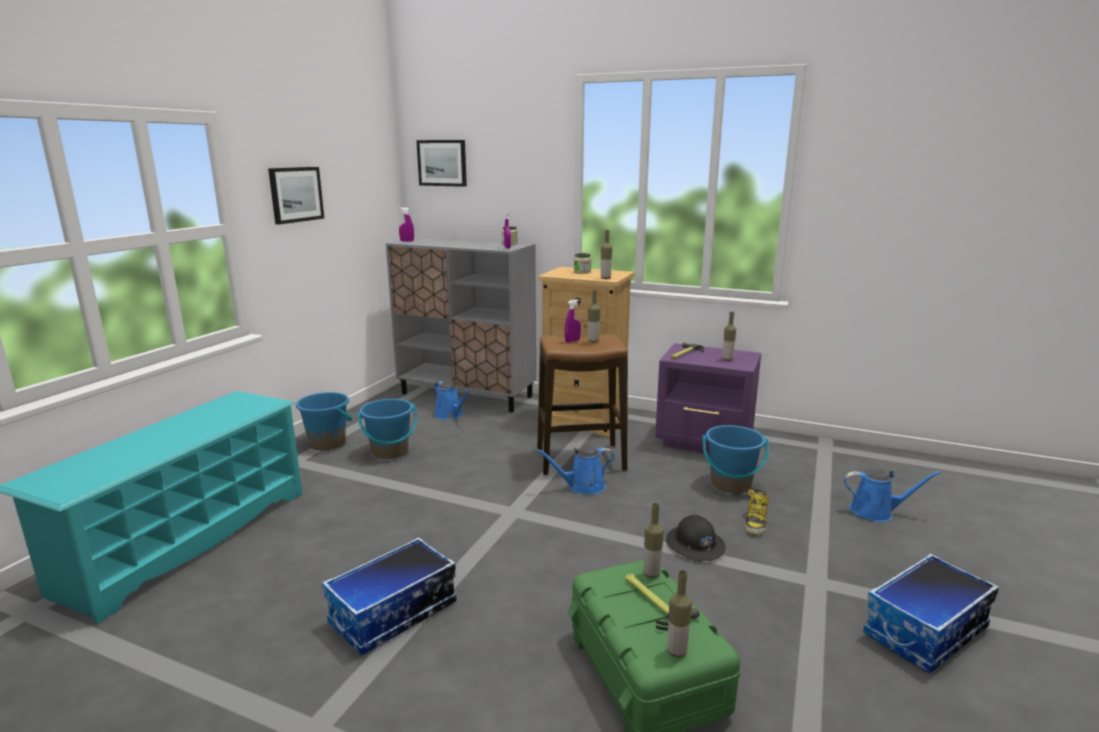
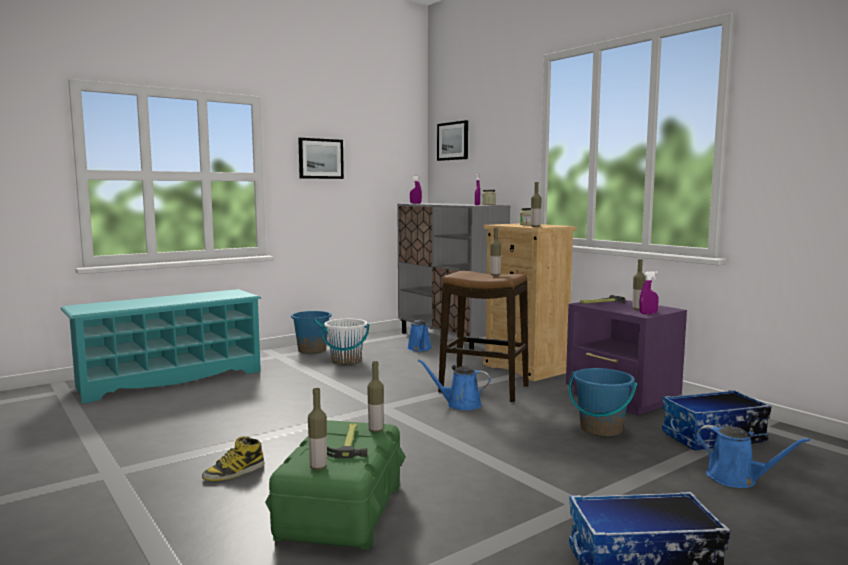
camera: 30 degrees right, 10 degrees down
(390, 452) = (346, 361): blue bucket -> white bucket
(394, 614) = (227, 437): storage box -> storage box (713, 438)
(572, 341) = (478, 274): purple spray bottle -> purple spray bottle (648, 313)
(694, 545) = (500, 456): black hard hat -> none
(755, 522) = (584, 456): boot -> boot (234, 472)

